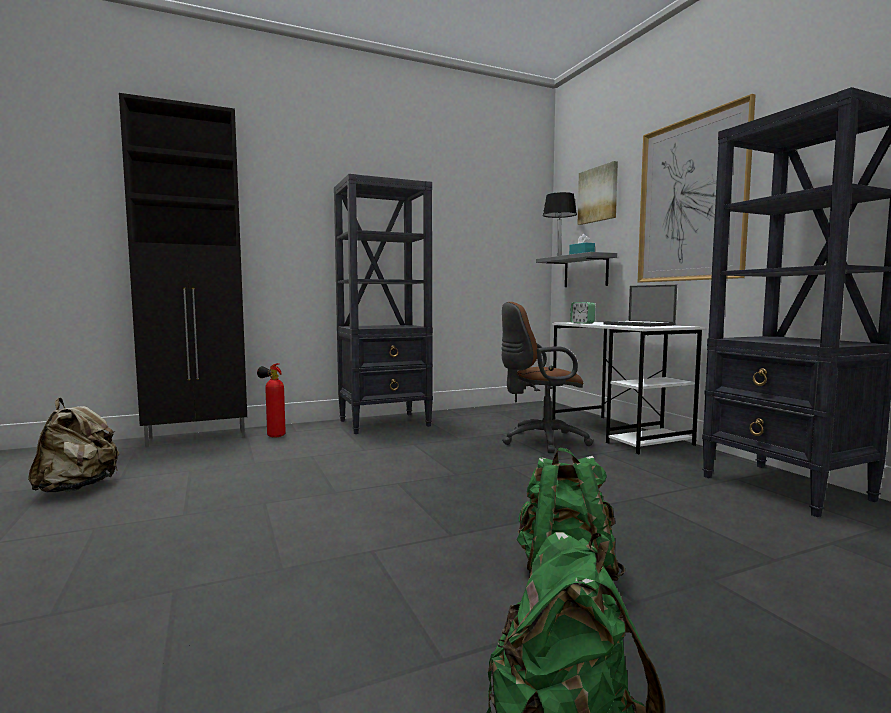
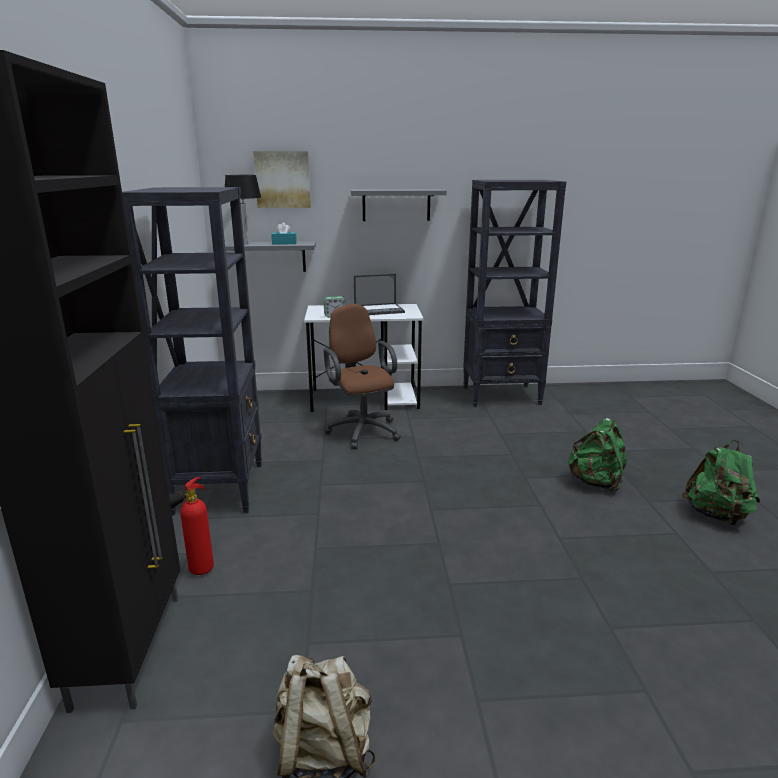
camera: 70 degrees left, 15 degrees up
(540, 441) = (362, 430): brown office chair -> brown office chair turned 150 degrees clockwise
(690, 200) = (396, 205): picture -> grey shelf

